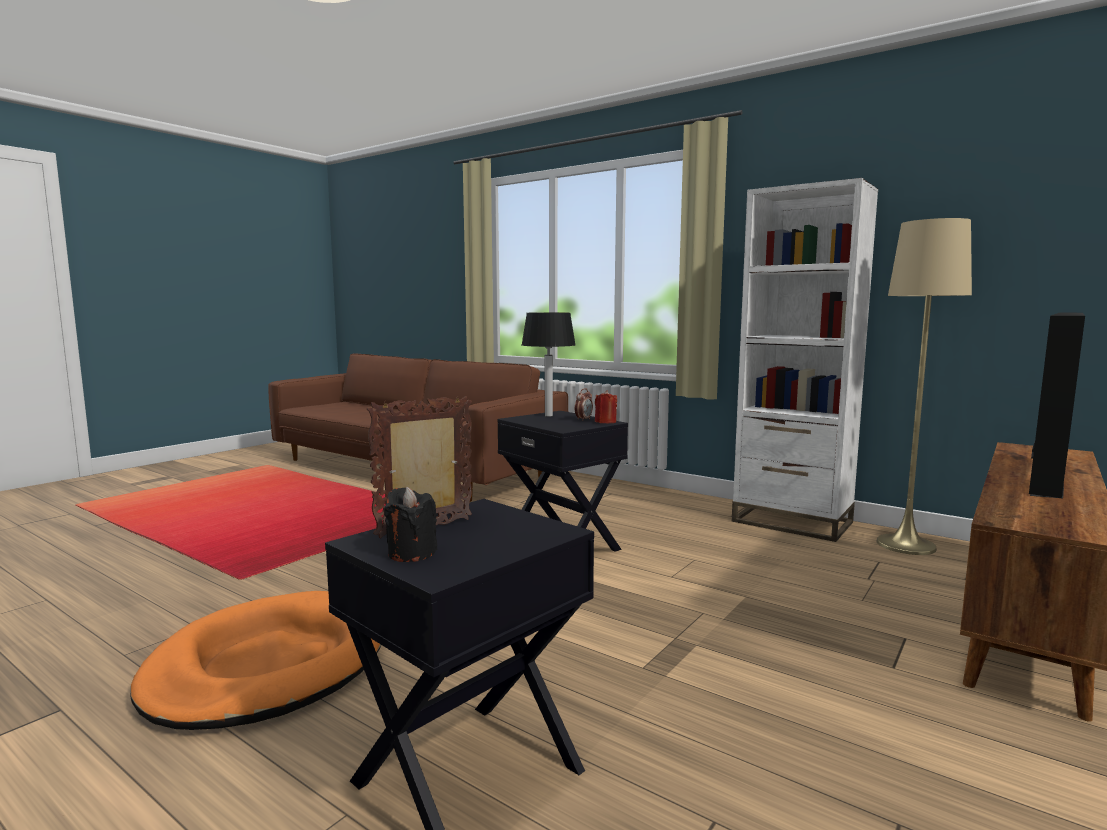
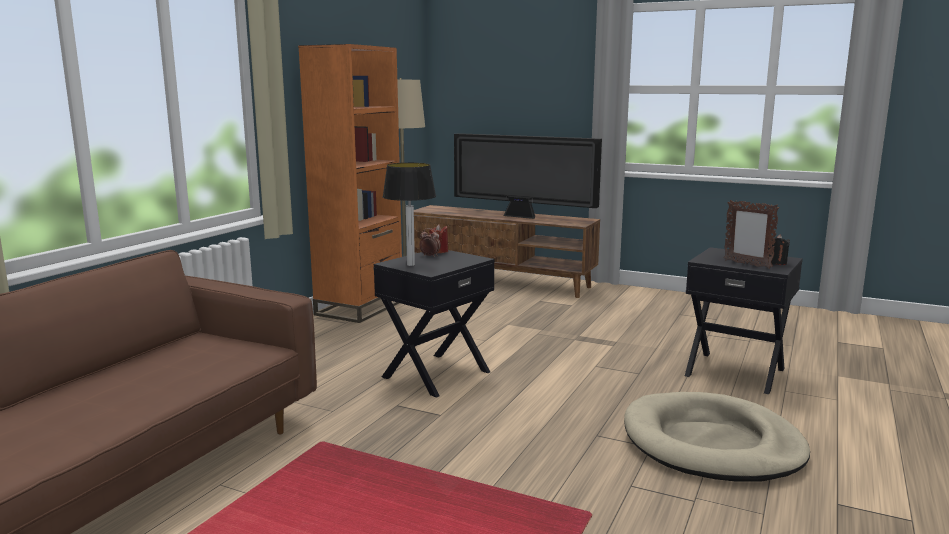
camera: 100 degrees left, 5 degrees up
(268, 665) = (711, 444): orange dog bed -> beige dog bed
(792, 522) = (360, 308): white bookcase -> orange bookcase

